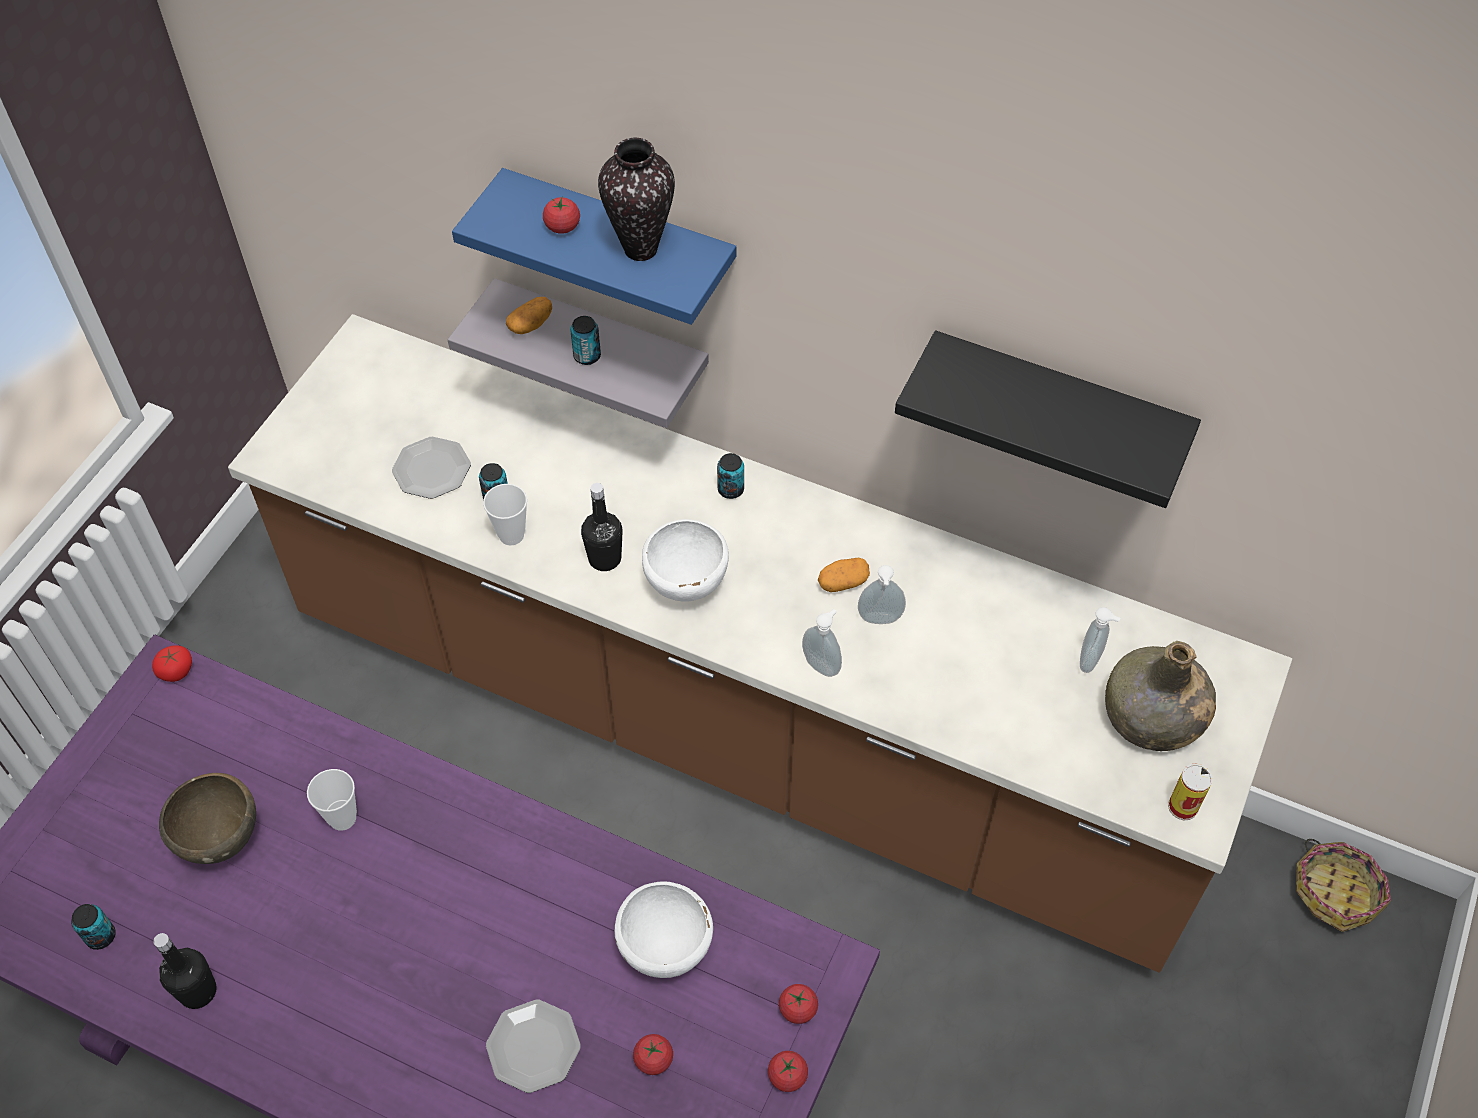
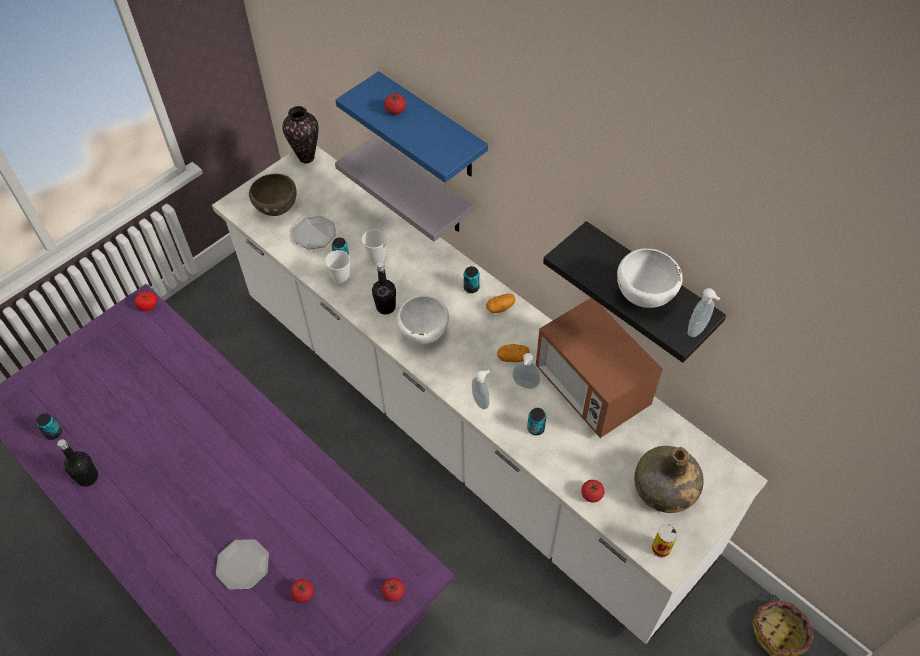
camera: 20 degrees right, 0 degrees up
(221, 839) = (133, 400): brown bowl -> brown bowl (277, 210)
(342, 818) = (197, 408): cup -> cup (376, 259)
(531, 324) = (382, 165): potato -> potato (500, 307)
(587, 356) = (405, 190): can -> can (536, 428)
(642, 249) = (433, 133): vase -> vase (307, 157)
(667, 949) = (336, 535): white bowl -> white bowl (644, 298)
(739, 724) = (461, 424): brown counter -> white counter
(787, 1076) = (372, 629): tomato -> tomato (591, 495)
(982, 596) = (591, 388): none -> microwave
(1091, 661) = (640, 445): soap dispenser -> soap dispenser (698, 330)

